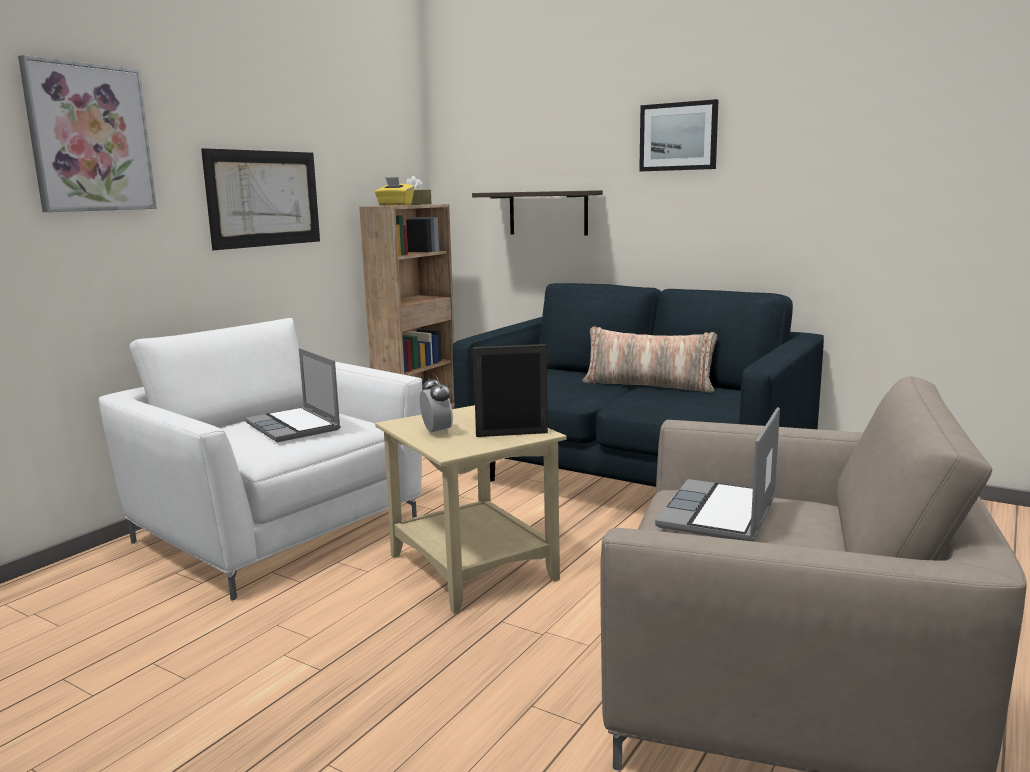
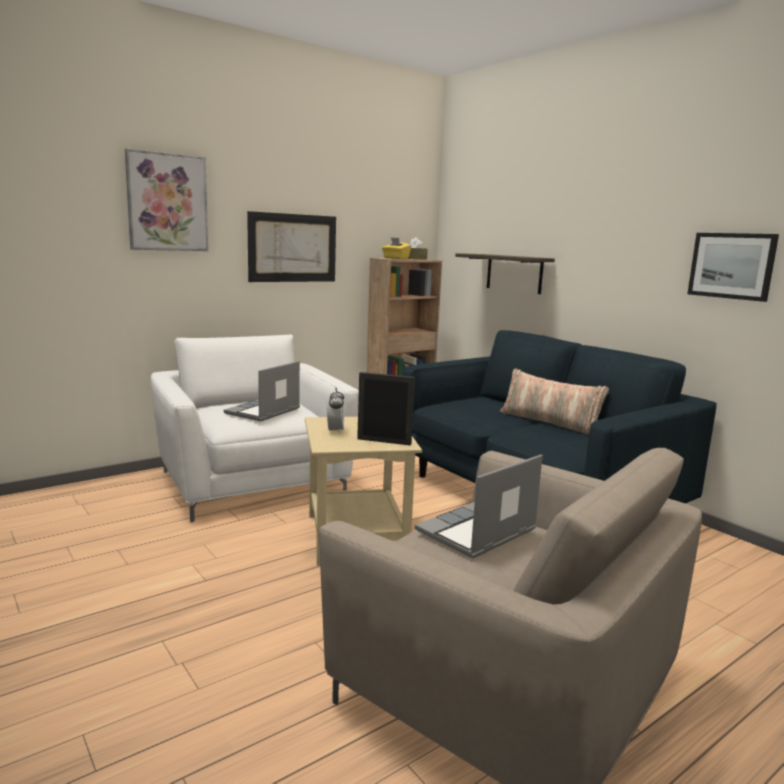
camera: 20 degrees right, 0 degrees up
(294, 427) = (263, 411): laptop -> laptop turned 45 degrees clockwise
(678, 136) = (615, 218): picture -> picture (731, 266)

